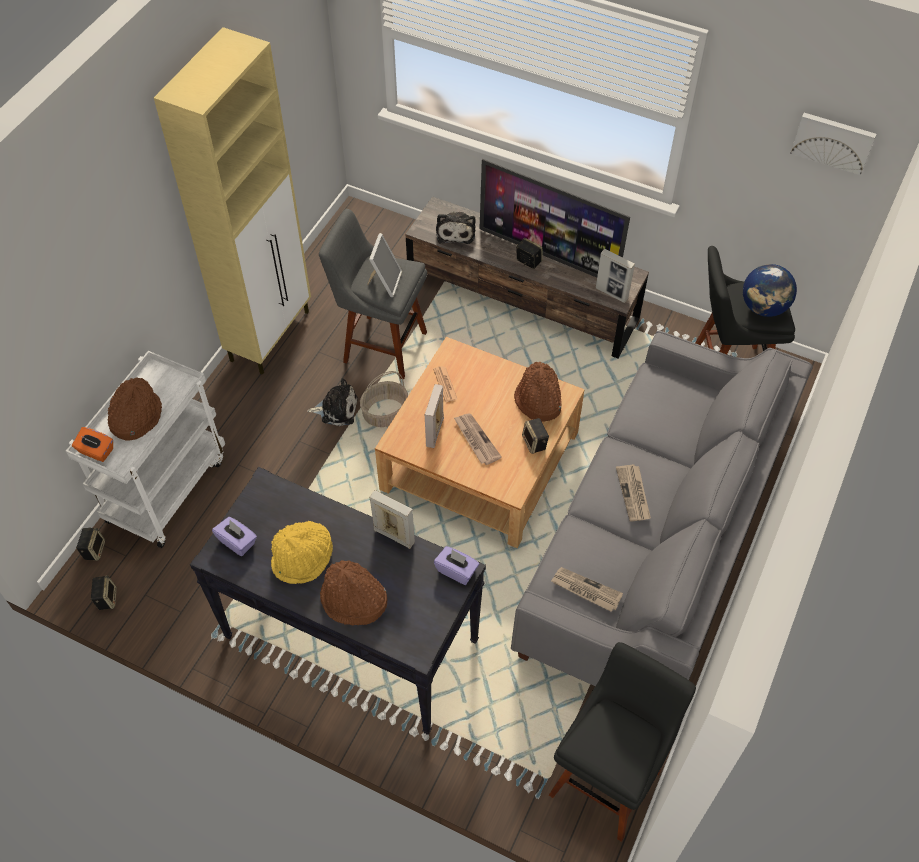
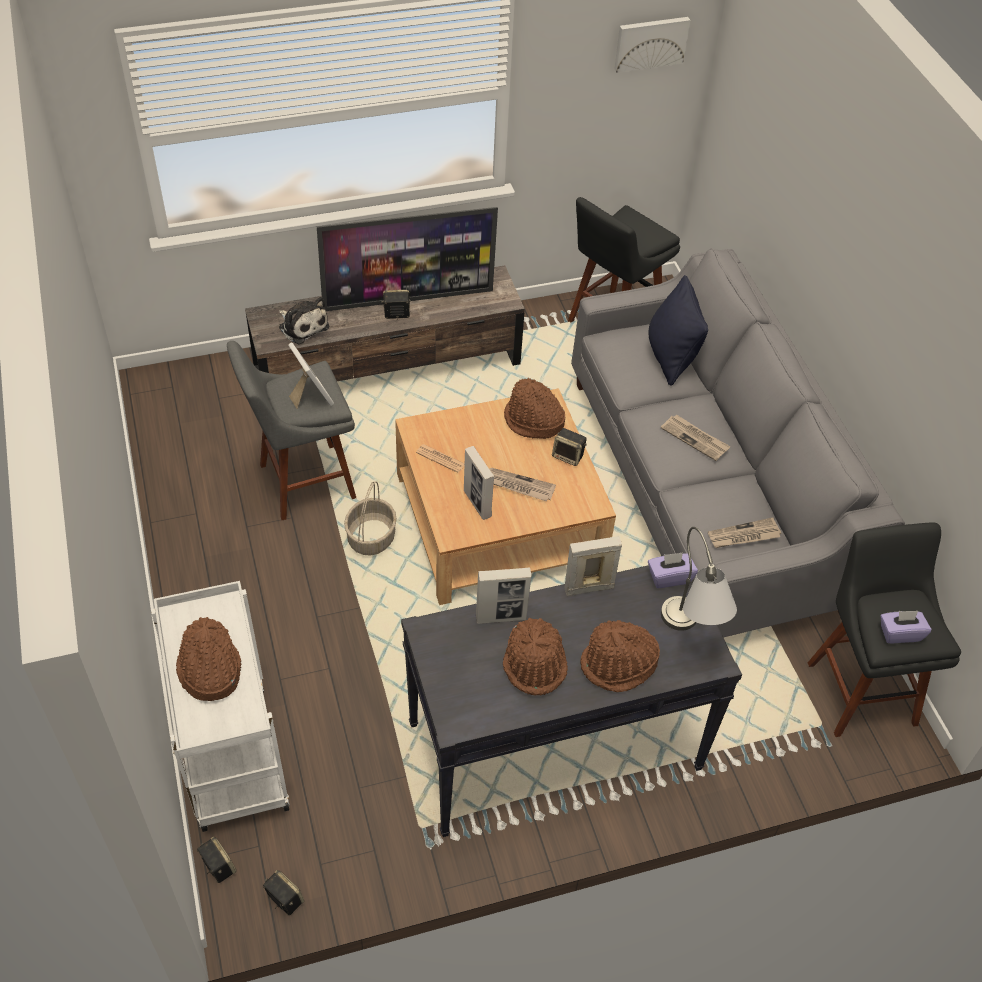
camera: 45 degrees left, 5 degrees down
(96, 451) = (204, 730): orange tissue box -> none
(237, 542) = (460, 695): purple tissue box -> purple tissue box (900, 633)
(271, 335) = (180, 542): beige cabinet -> none
(303, 558) = (535, 664): yellow hat -> brown hat
(336, 409) = (322, 565): plush toy -> none
(422, 620) = (689, 636): none -> grey table lamp
(611, 293) = (495, 299): picture frame -> picture frame (501, 617)
(689, 420) = (671, 357): none -> black pillow
(763, 308) = (642, 233): globe -> none

